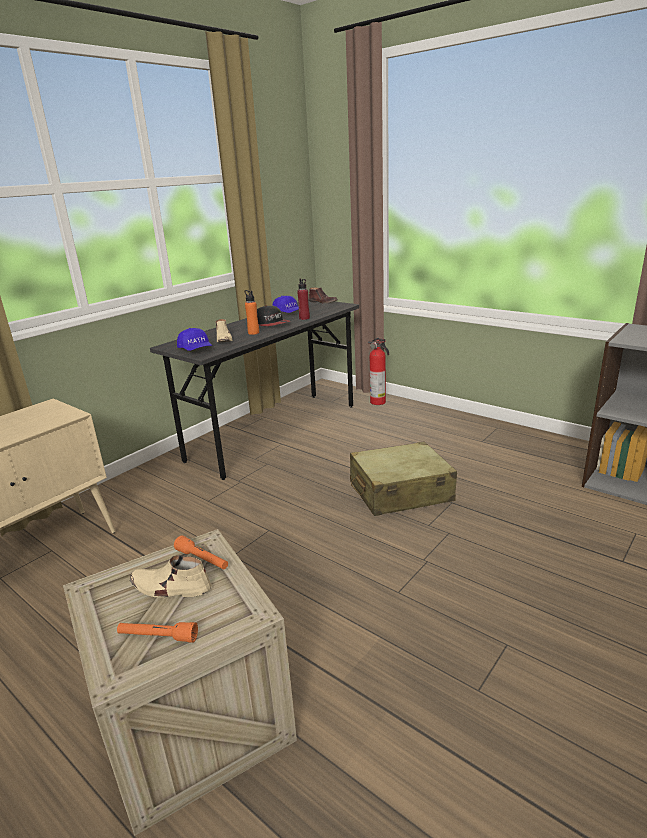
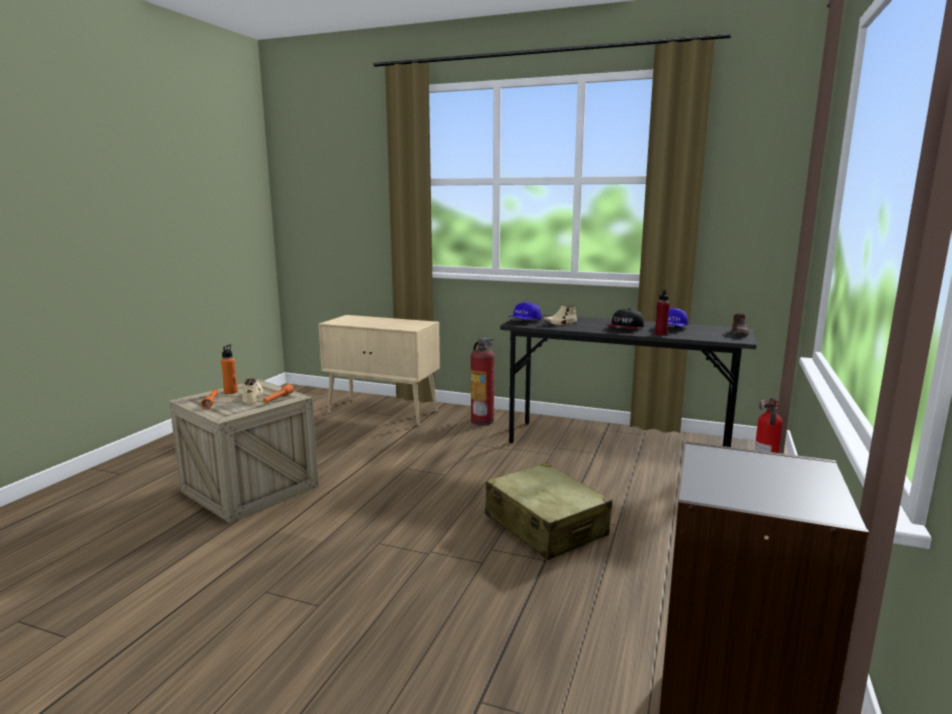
camera: 70 degrees right, 10 degrees down
(149, 486) = (482, 421): none -> fire extinguisher
(253, 333) = (589, 327): orange bottle -> orange bottle (231, 392)

